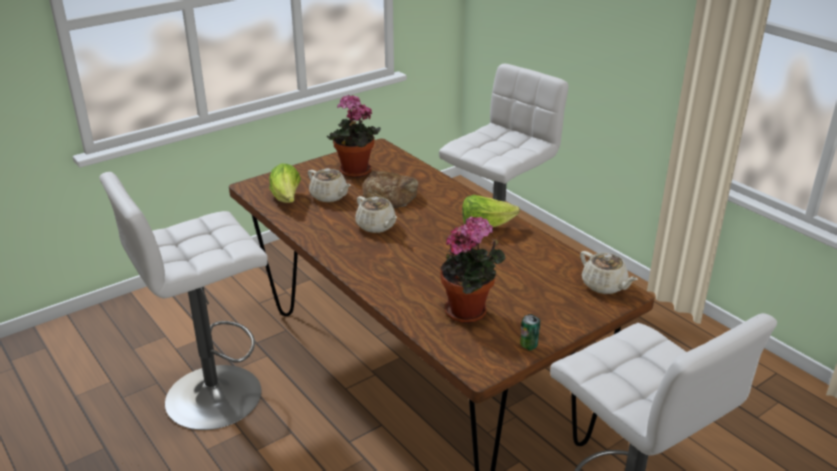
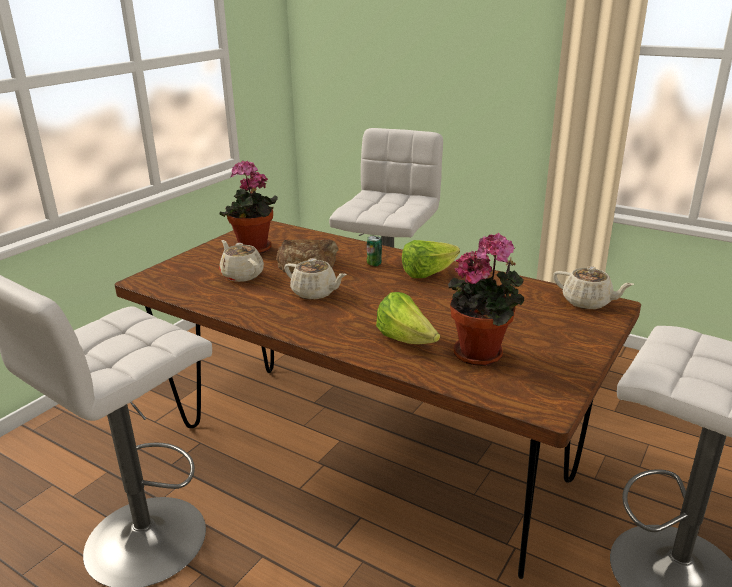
camera: 20 degrees left, 5 degrees down
(287, 199) = (194, 285): lettuce -> lettuce (406, 340)
(329, 196) = (242, 275): beige teapot -> beige teapot turned 150 degrees counterclockwise
(528, 345) = (571, 372): can -> can (374, 264)

